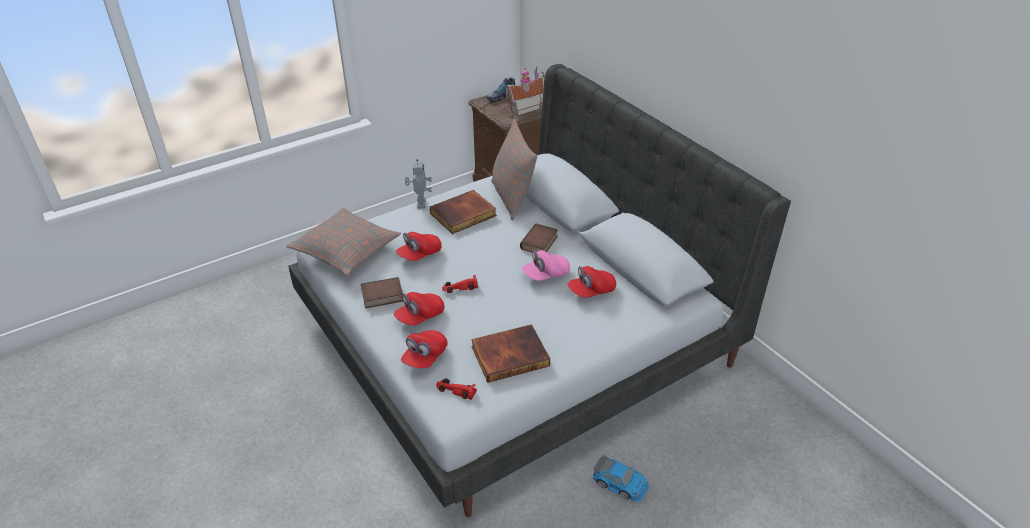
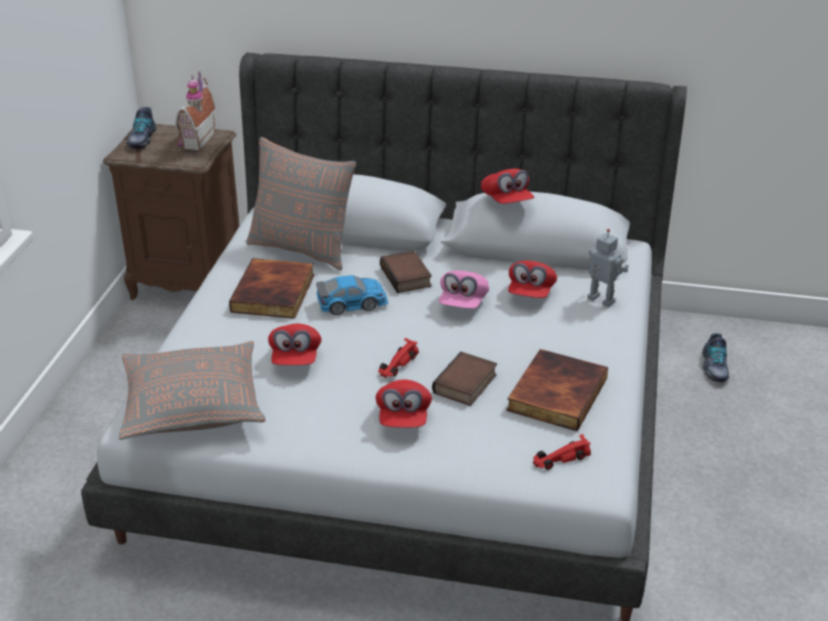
camera: 45 degrees left, 5 degrees down
(382, 297) = (325, 425): book -> book (466, 385)
(420, 203) = (197, 308): toy robot -> toy robot (600, 301)
(425, 357) = (478, 450): red cap -> red cap (506, 201)
(620, 483) = (706, 485): toy car -> toy car (352, 303)
(737, 420) = (714, 367): none -> shoe

